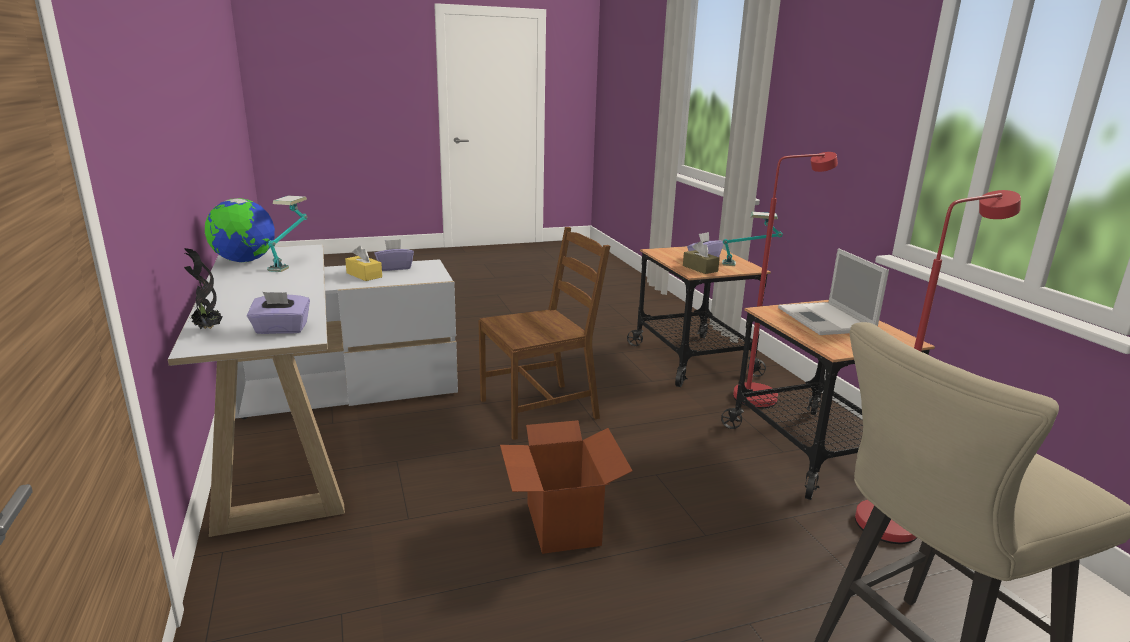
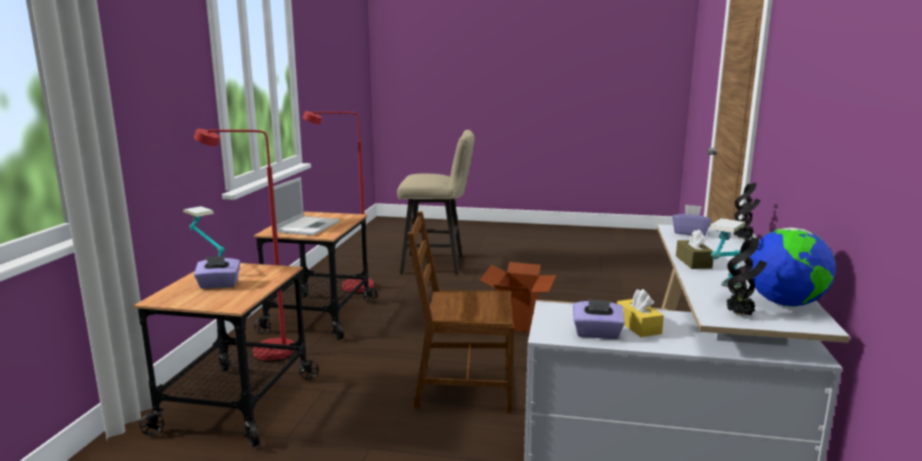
camera: 150 degrees left, 5 degrees down
(289, 251) = (740, 315): none -> potted plant
(700, 268) = (263, 273): brown tissue box -> brown tissue box (693, 262)

